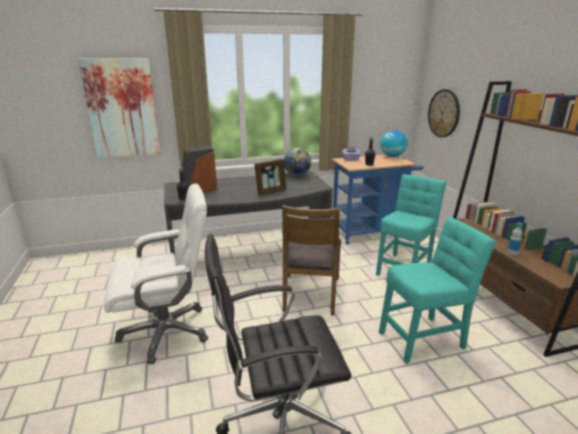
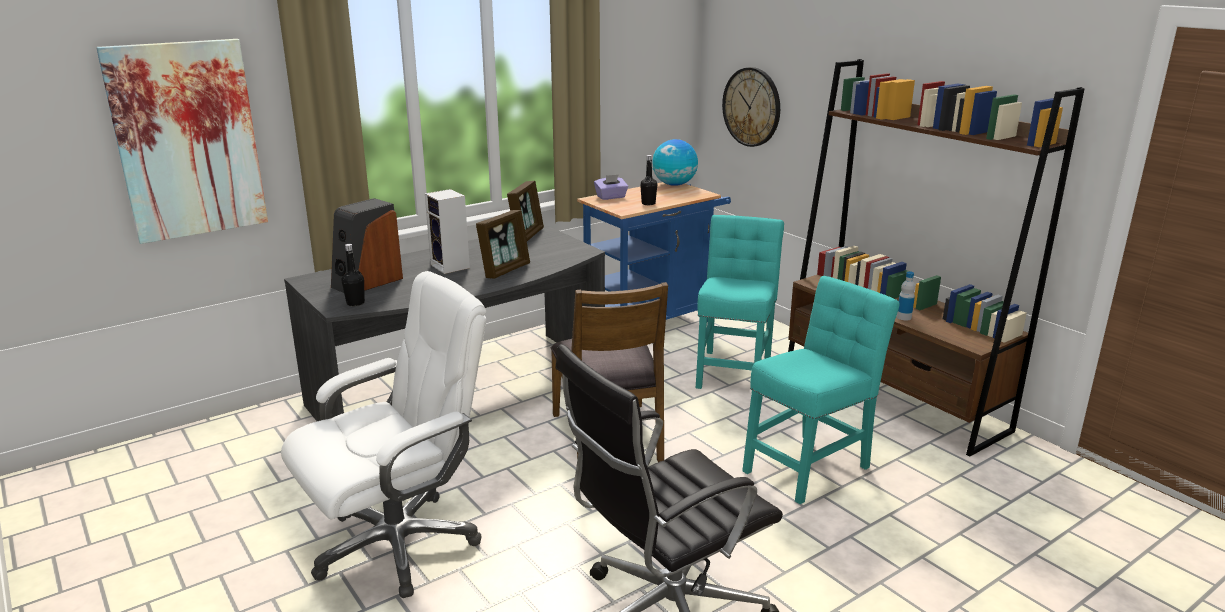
camera: 20 degrees left, 0 degrees up
(245, 186) = (451, 267): none -> speaker
(297, 175) = (527, 235): globe -> picture frame

